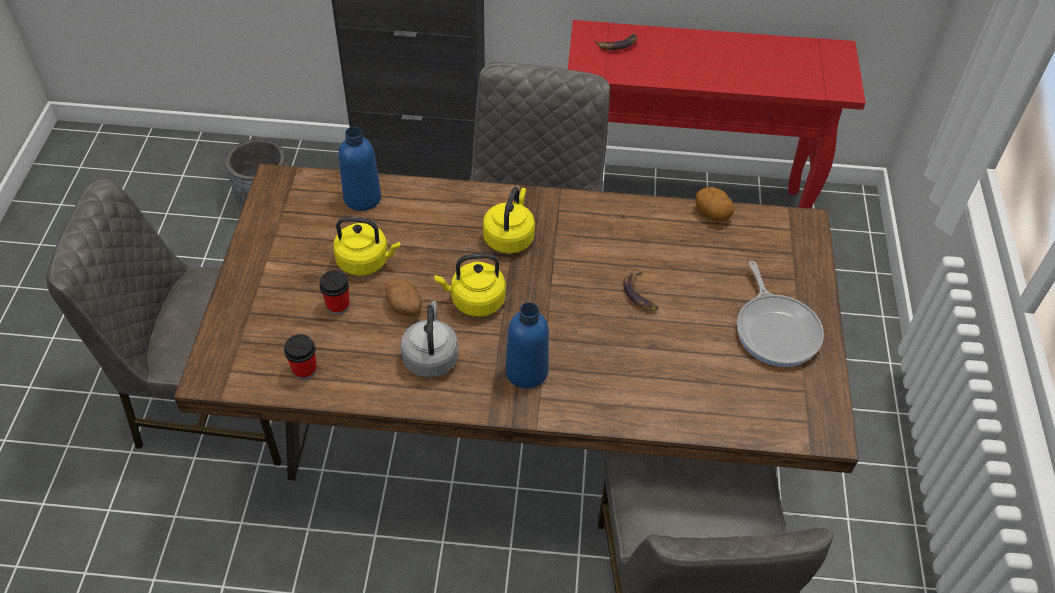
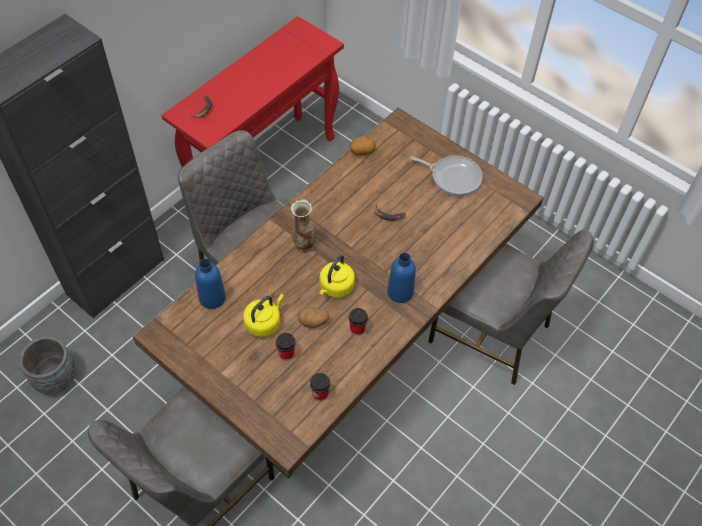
camera: 55 degrees left, 5 degrees up
(430, 356) = (357, 329): grey kettle -> cup
(509, 237) = (303, 246): yellow kettle -> vase

